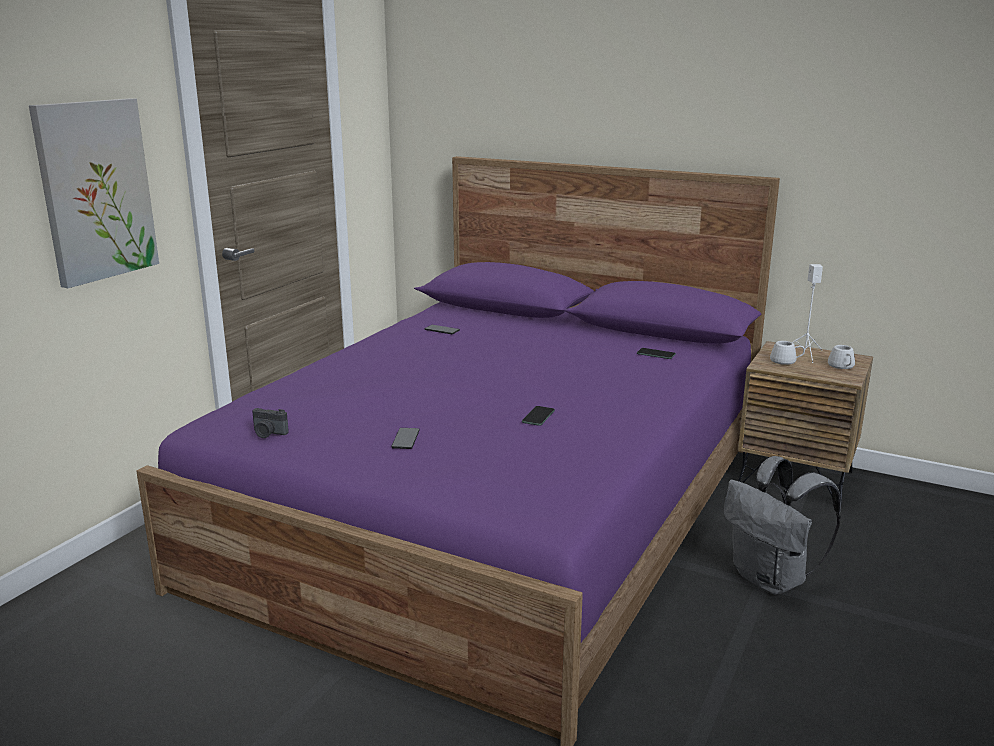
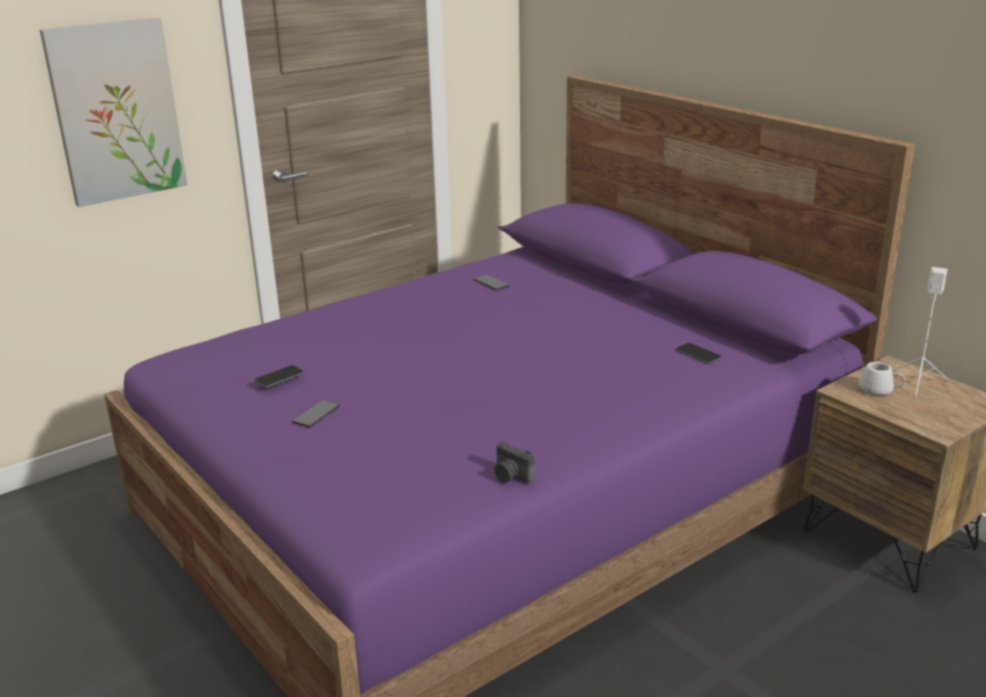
camera: 25 degrees right, 5 degrees up
(268, 433) = (201, 382): camera -> camera (511, 476)
(538, 416) = (475, 413): phone -> phone (279, 377)
(771, 579) = (740, 665): grey backpack -> none
(842, 367) = (951, 412): white mug -> none

